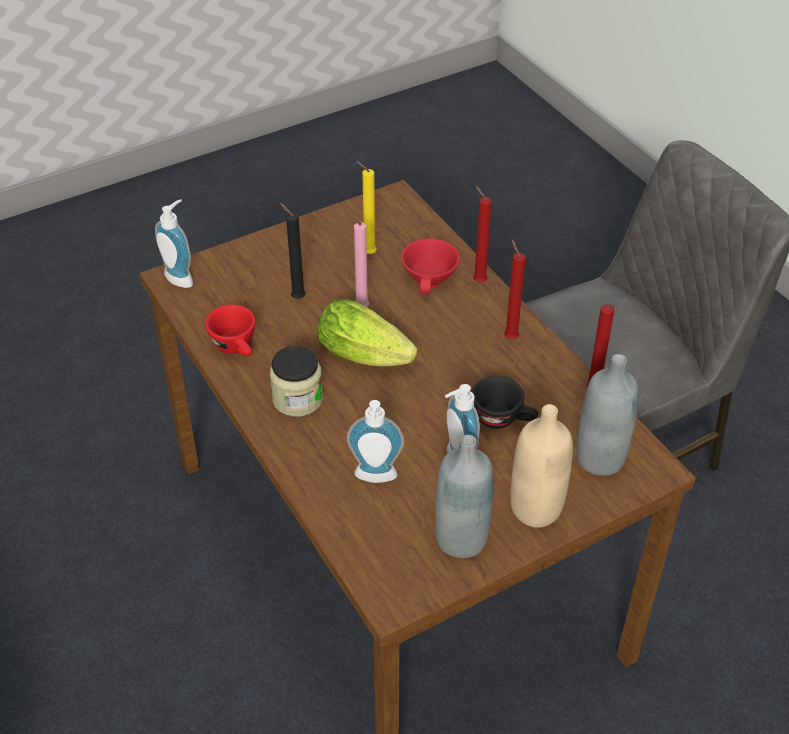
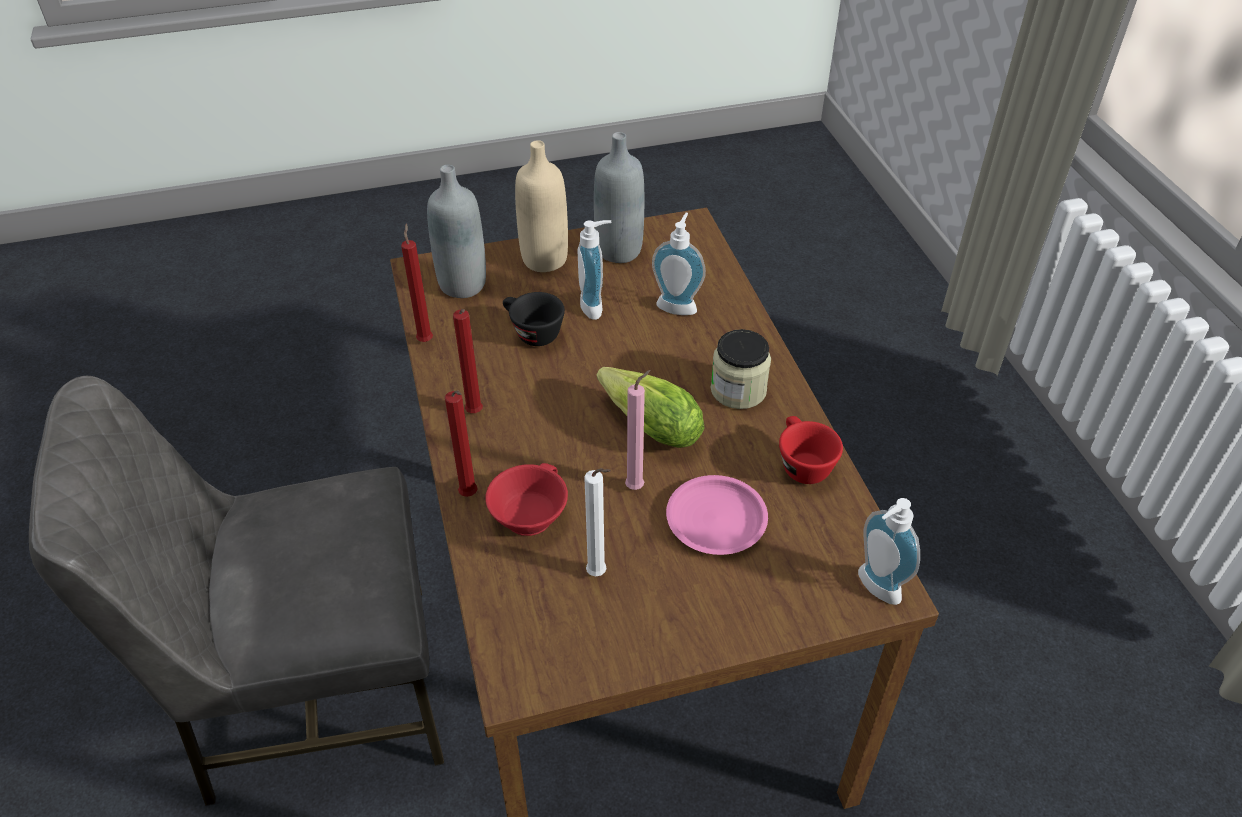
camera: 165 degrees left, 0 degrees up
(296, 297) = (716, 520): black candle -> pink plate
(367, 253) = (599, 574): yellow candle -> white candle

